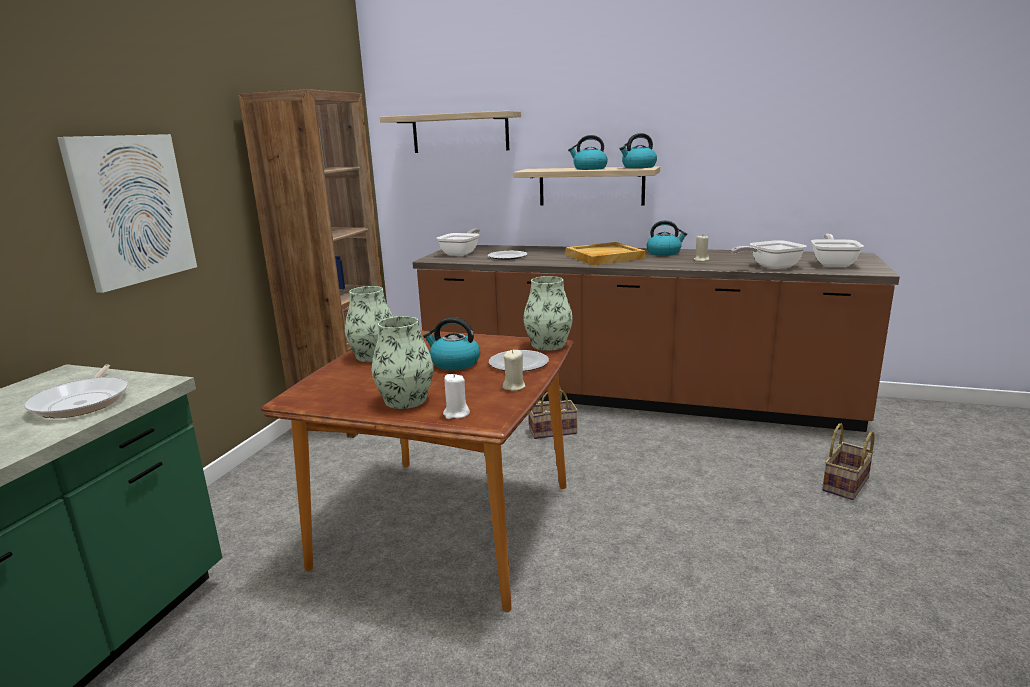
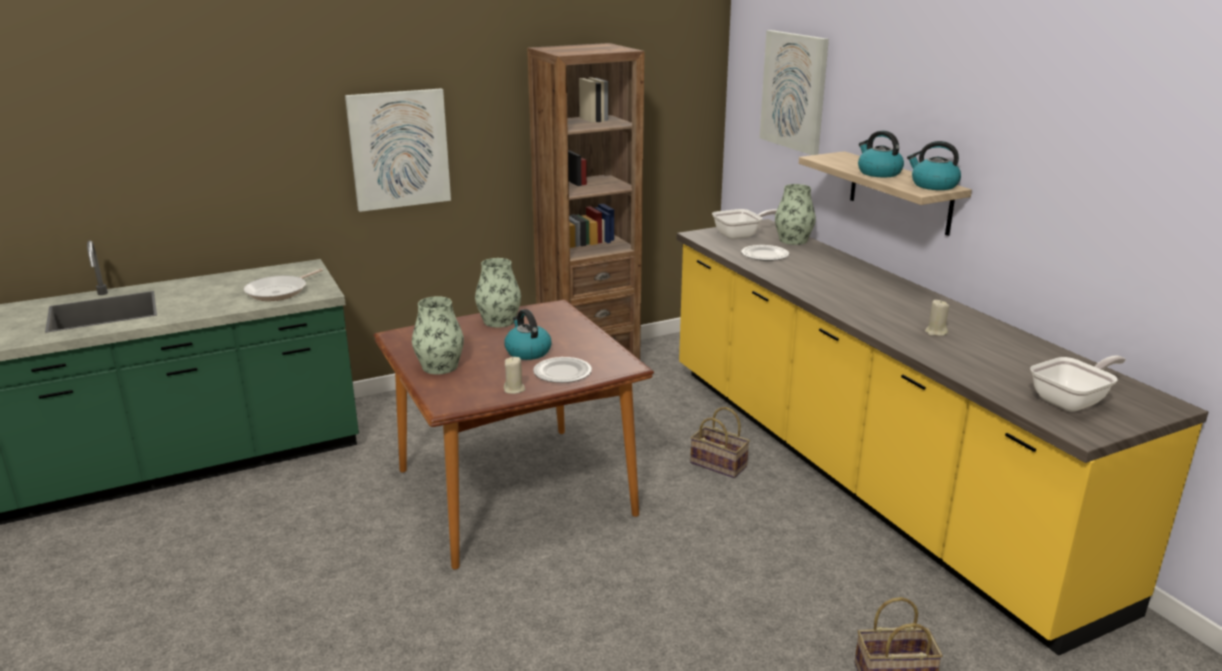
camera: 45 degrees right, 5 degrees up
(456, 414) = (440, 391): white candle -> none
(460, 133) = (794, 91): shelf -> picture
(548, 345) = (622, 366): vase -> vase (793, 240)
(604, 257) = (850, 289): beige tray -> none
(632, 397) = (860, 472): brown counter -> yellow counter
(664, 253) = (929, 307): kettle -> none
(770, 267) = (977, 372): frying pan -> none

